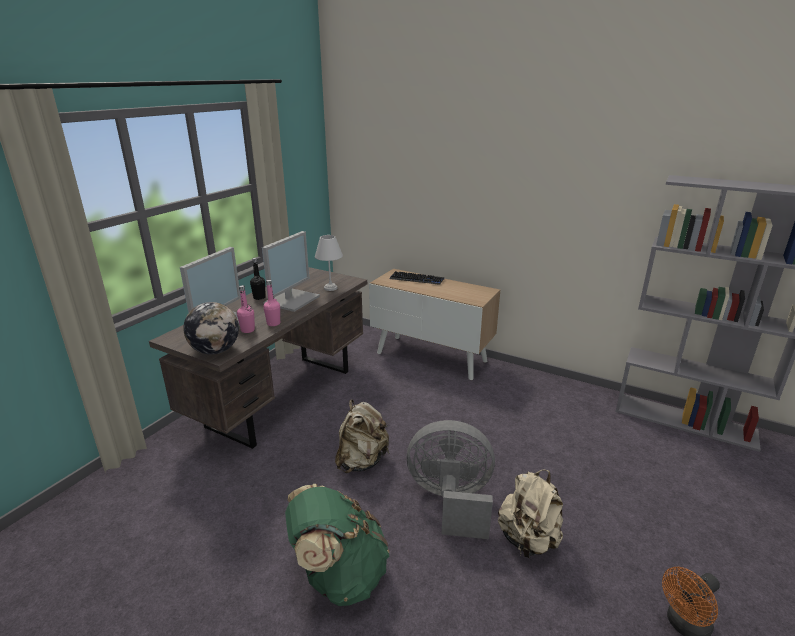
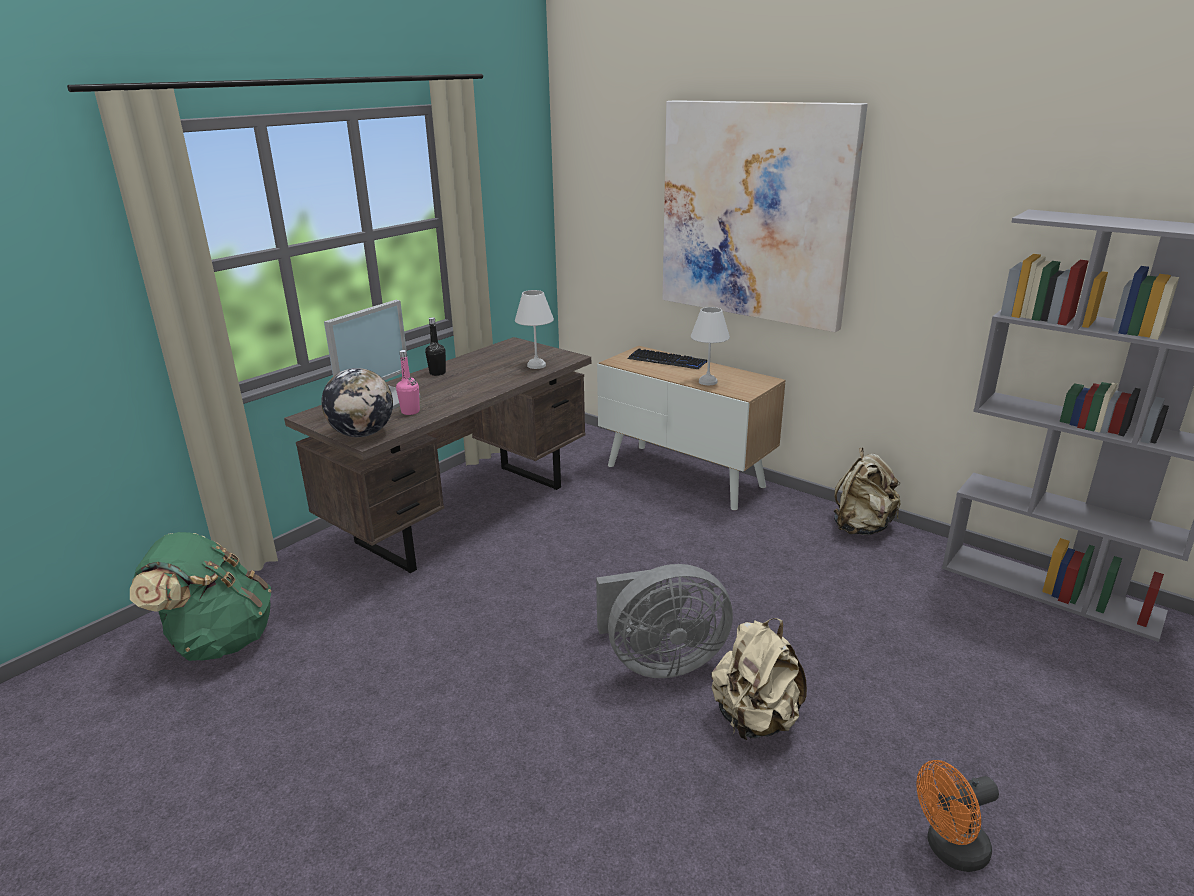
camera: 10 degrees right, 0 degrees up
(273, 323) = (446, 405): pink bottle -> none
(292, 299) = (479, 377): monitor -> none
(339, 575) = (486, 732): green backpack -> green backpack (218, 641)
(361, 461) = (550, 601): beige backpack -> beige backpack (861, 527)
(450, 293) = (708, 382): none -> white table lamp
(451, 501) = (660, 662): grey fan -> grey fan turned 150 degrees clockwise
(477, 177) = (755, 212): none -> picture

